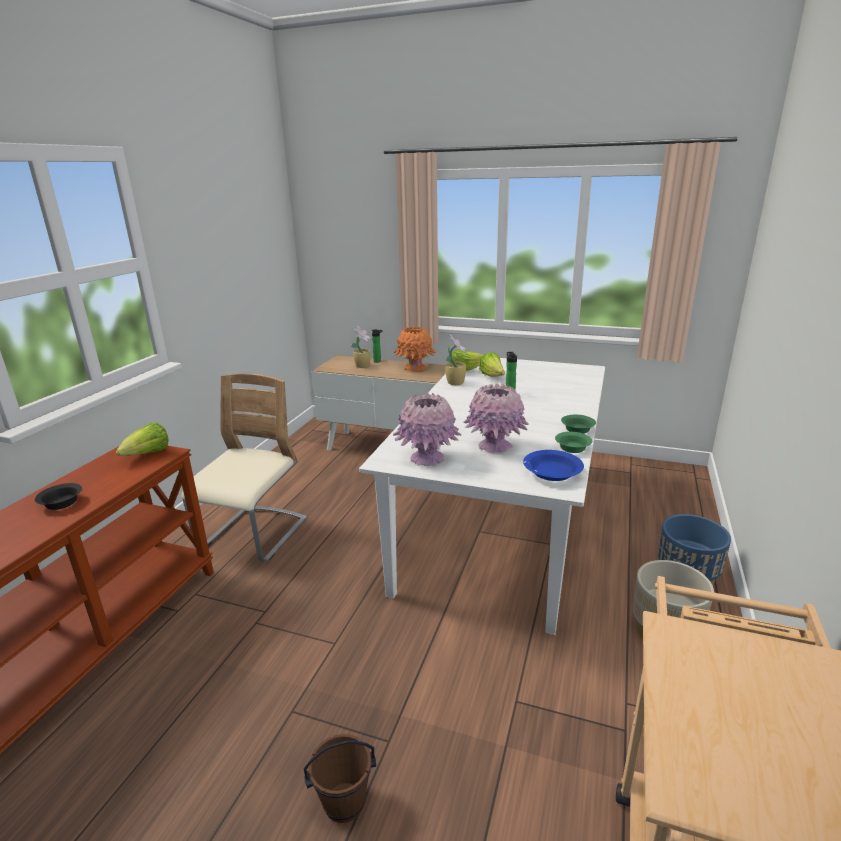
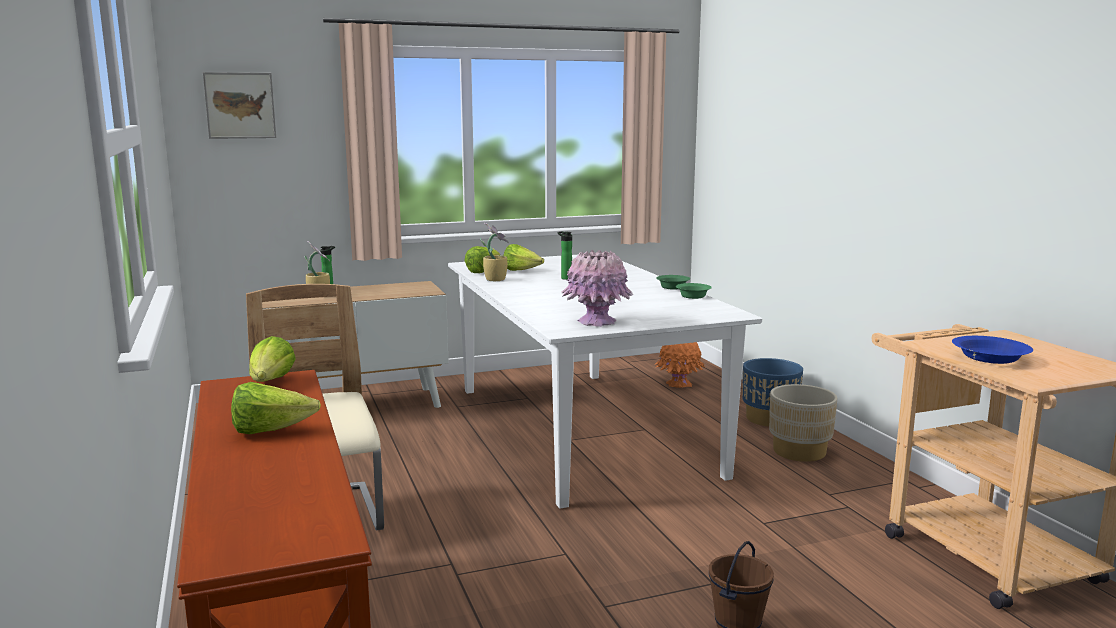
camera: 40 degrees left, 10 degrees down
(62, 503) = (270, 431): black bowl -> lettuce
(336, 220) = (240, 105): none -> picture
(415, 368) = (390, 288): orange vase -> orange vase (679, 384)
(495, 446) = (633, 306): pink vase -> none
(552, 473) = (710, 310): blue bowl -> blue bowl (989, 358)

